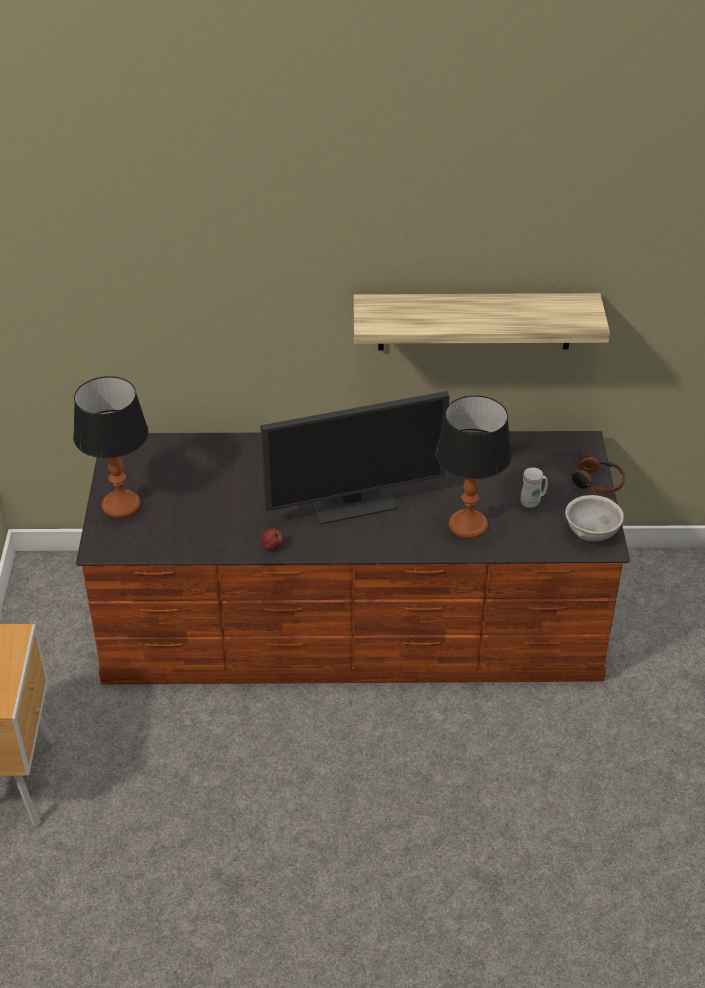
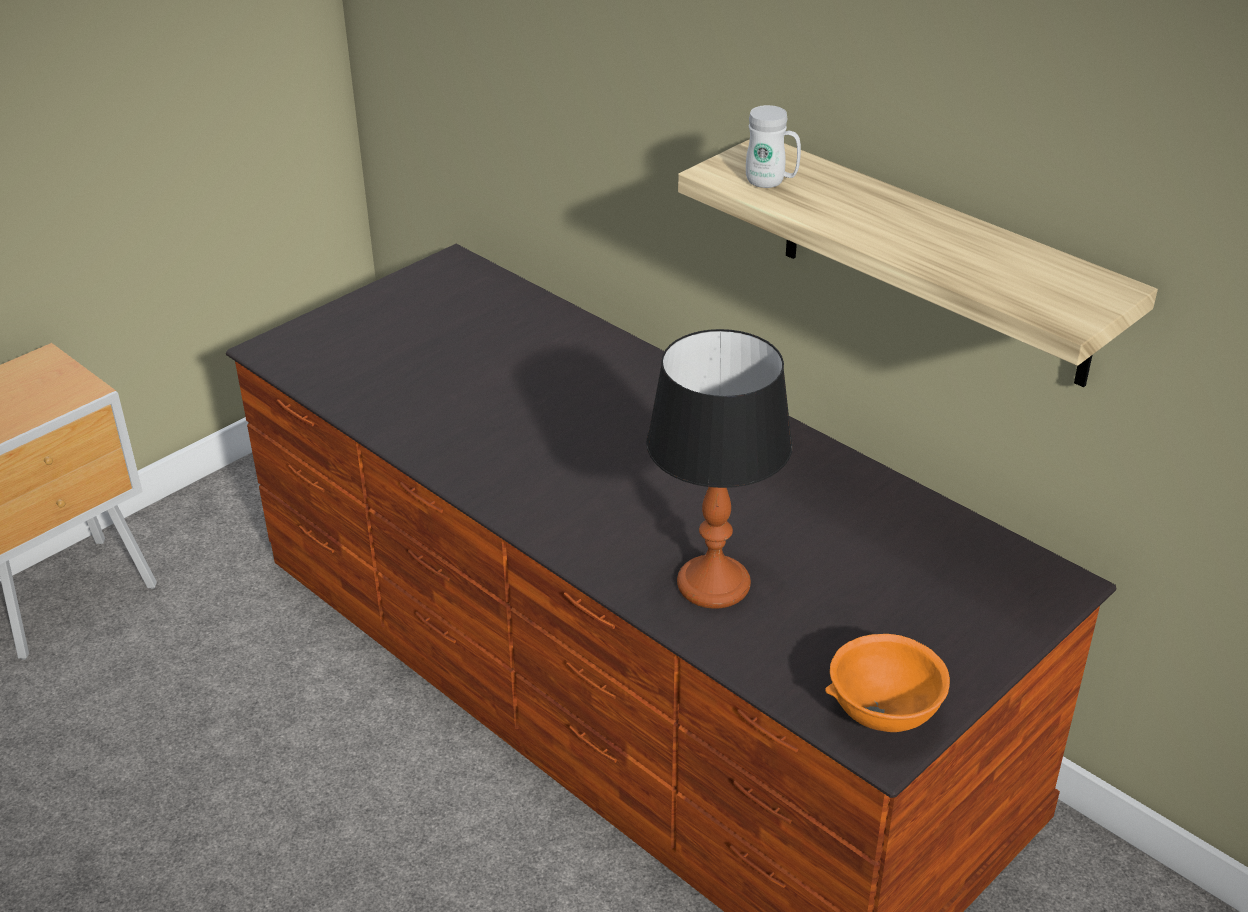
camera: 45 degrees right, 5 degrees down
(122, 505) = (357, 320): table lamp -> none
(272, 547) = (435, 456): apple -> none
(353, 500) = (611, 463): monitor -> none
(533, 502) = (856, 613): white mug -> white mug (771, 183)
(590, 534) = (882, 713): grey bowl -> orange bowl
(596, 481) = (1001, 648): headphones -> none

